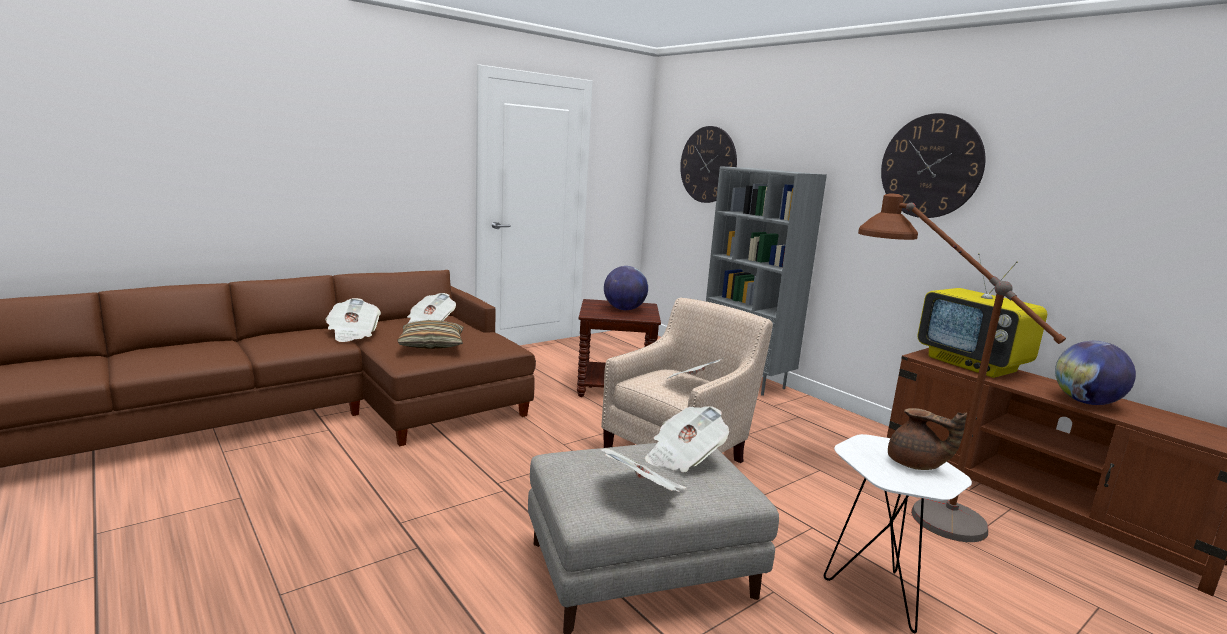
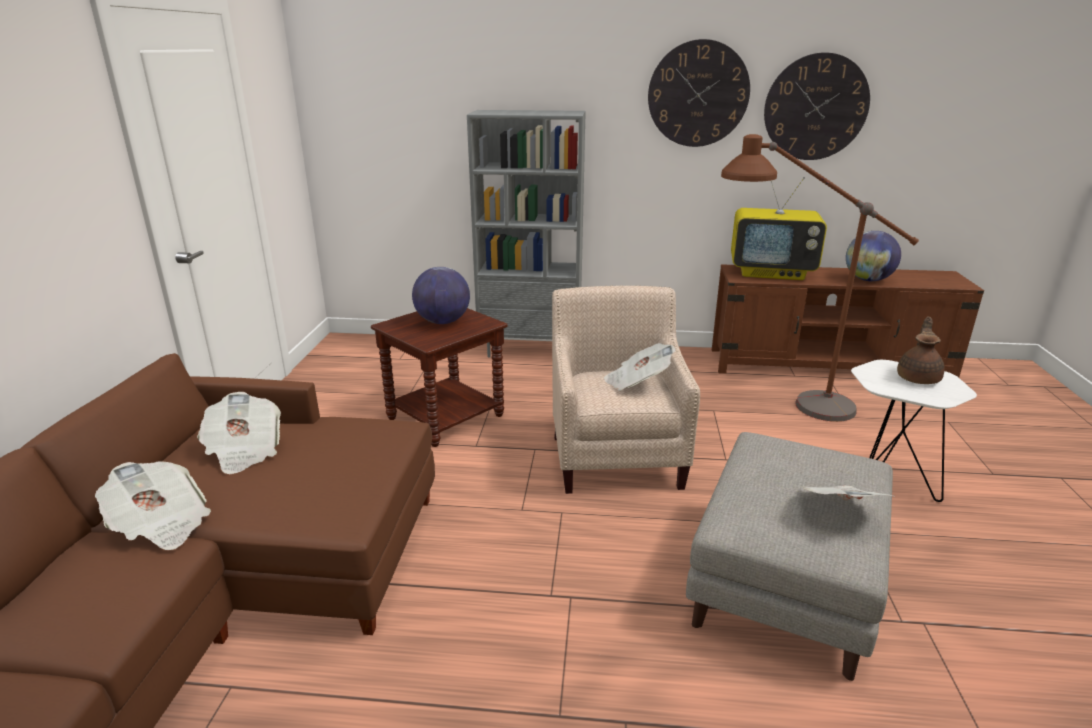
camera: 45 degrees left, 10 degrees up
(432, 344) = (318, 476): pillow -> none
(683, 457) = (787, 459): newspaper -> none
(708, 164) = (409, 109): wall clock -> wall clock (816, 107)
(915, 465) = (918, 378): brown teapot -> brown teapot turned 60 degrees counterclockwise

